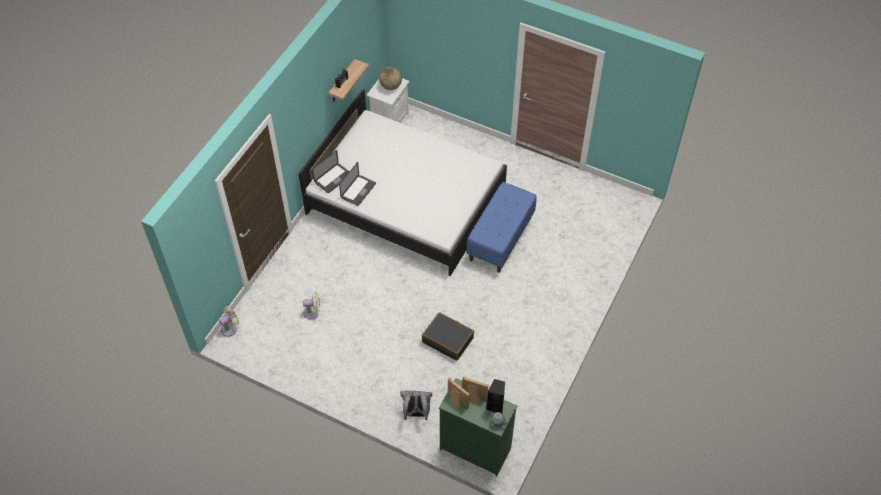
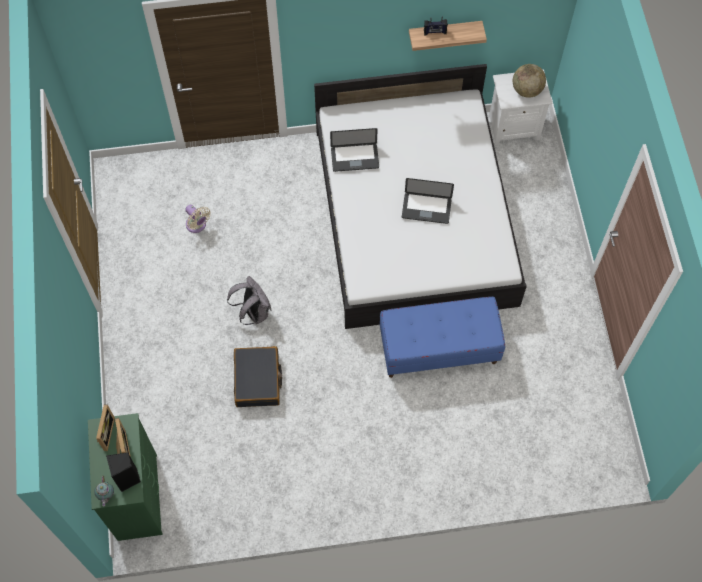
camera: 55 degrees right, 10 degrees up
(230, 328) = (124, 165): beige fan -> none
(333, 178) = (352, 123): laptop -> laptop (426, 208)
(416, 413) = (143, 408): grey backpack -> grey backpack (253, 312)

